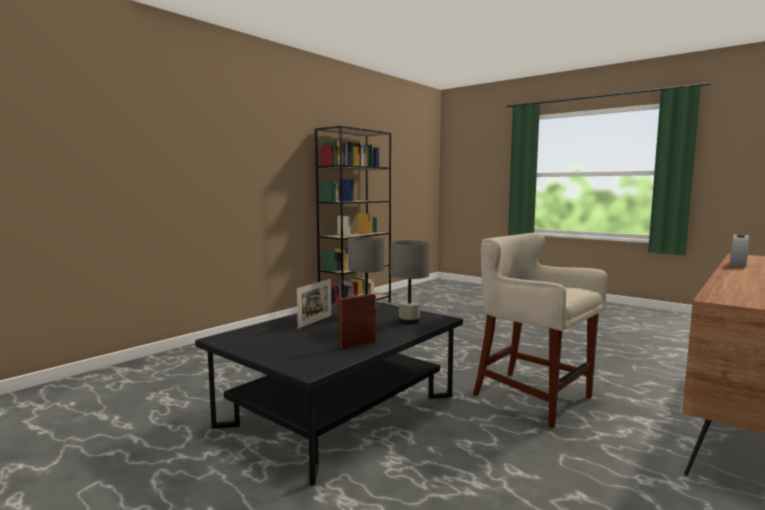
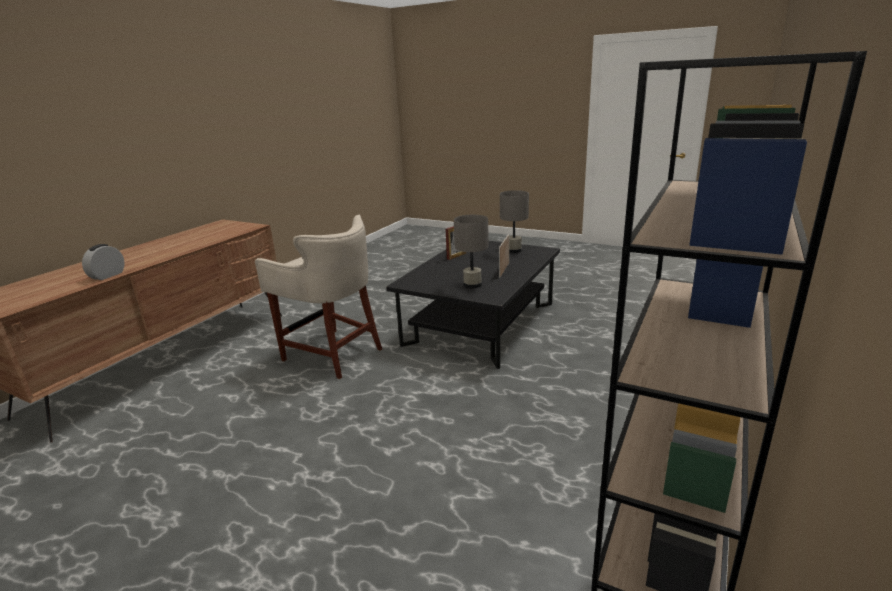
camera: 170 degrees right, 15 degrees up
(408, 321) = (431, 278): grey table lamp -> grey table lamp (514, 250)

